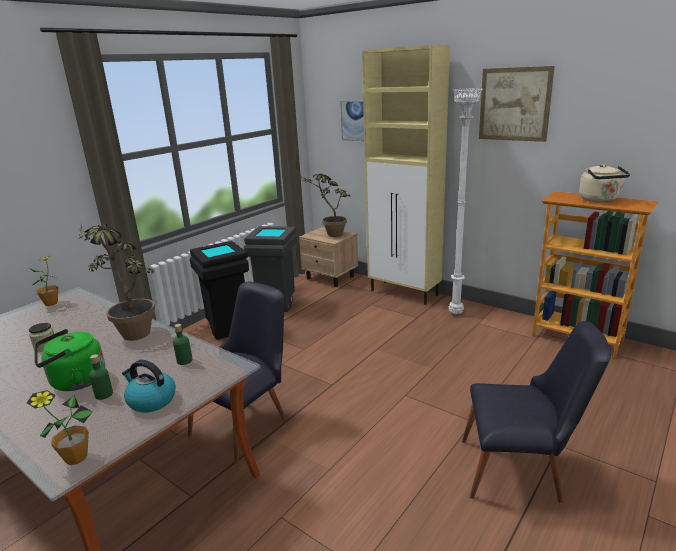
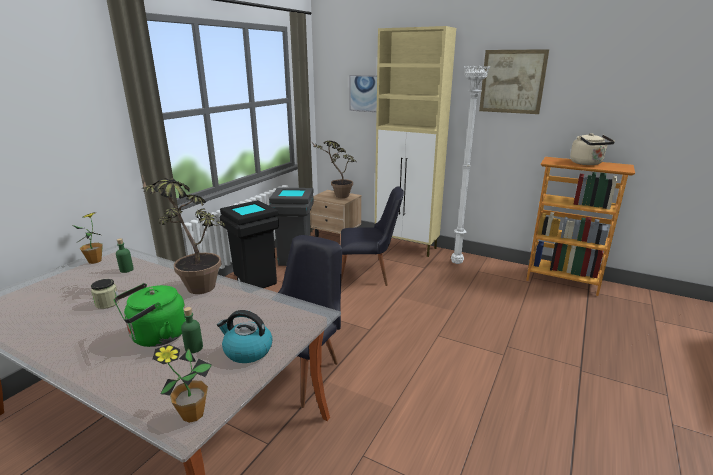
camera: 10 degrees left, 0 degrees up
(184, 361) = (263, 311): green bottle -> green bottle (126, 270)
(521, 472) = (559, 396): black chair -> black chair (368, 276)

